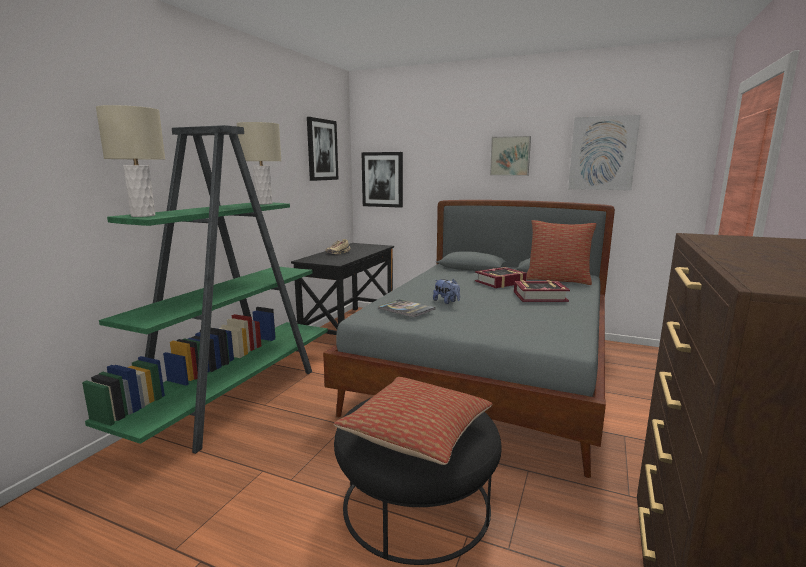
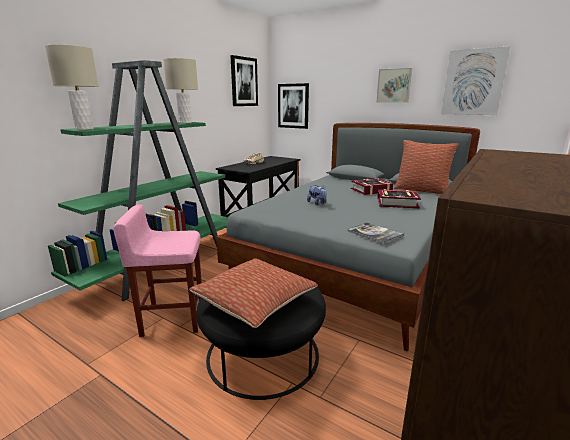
camera: 10 degrees right, 5 degrees up
(276, 470) = (172, 318): none -> pink stool
(406, 309) = (282, 207): book -> book (375, 233)

